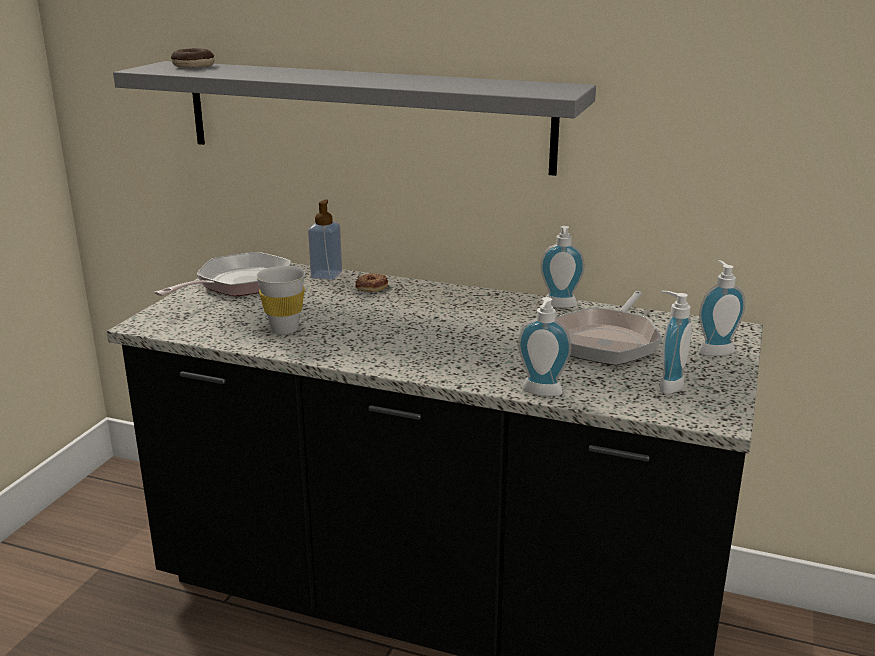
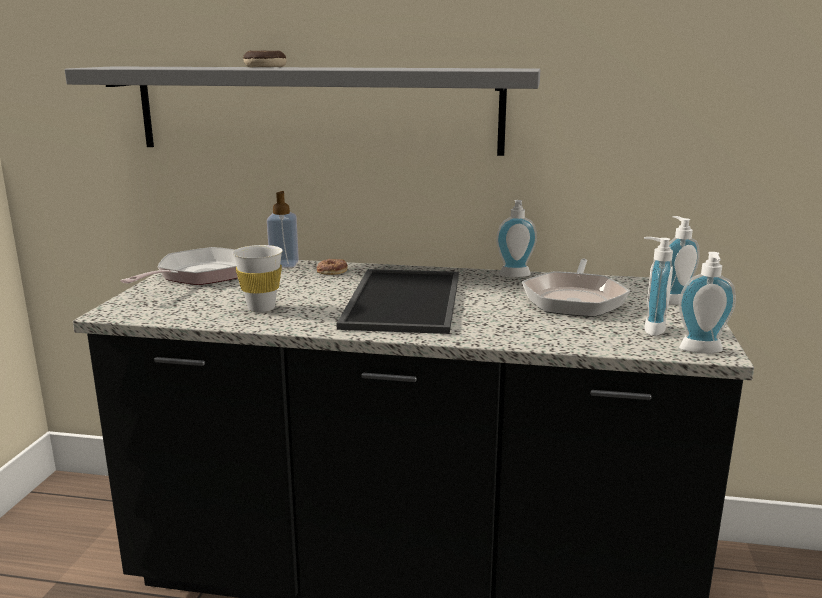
camera: 10 degrees left, 5 degrees down
(193, 66) = (145, 66): donut -> donut (265, 67)
(426, 329) = (401, 300): none -> tray
(541, 393) = (539, 343): soap dispenser -> soap dispenser (701, 351)

